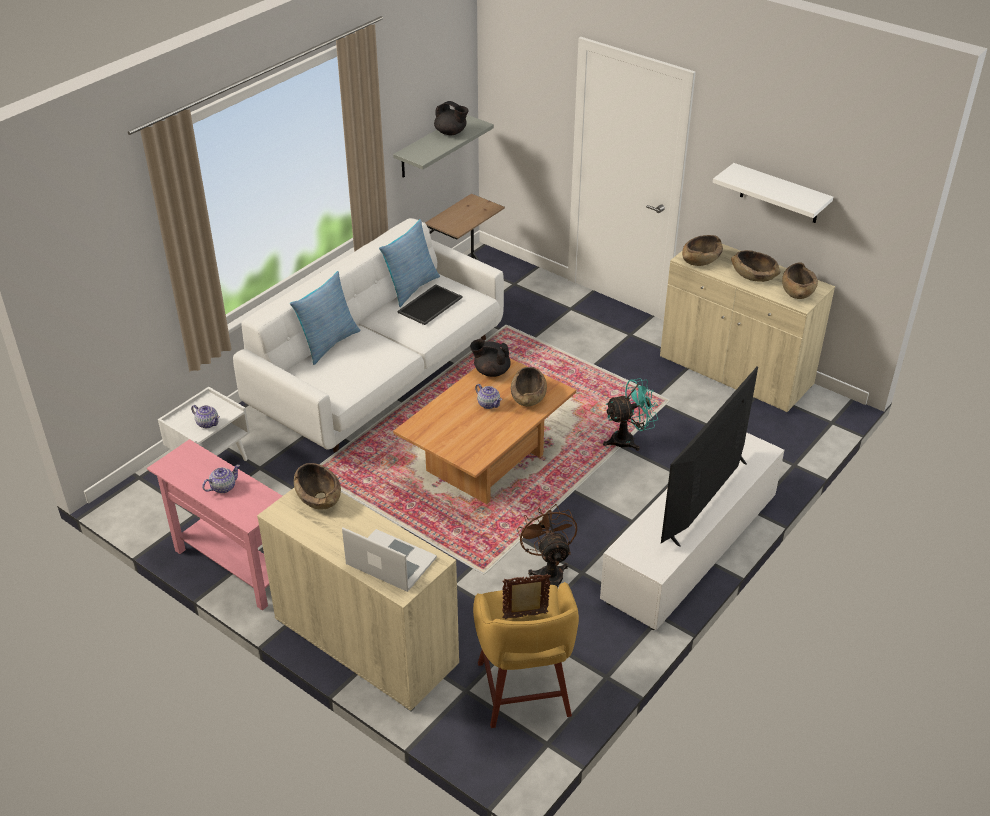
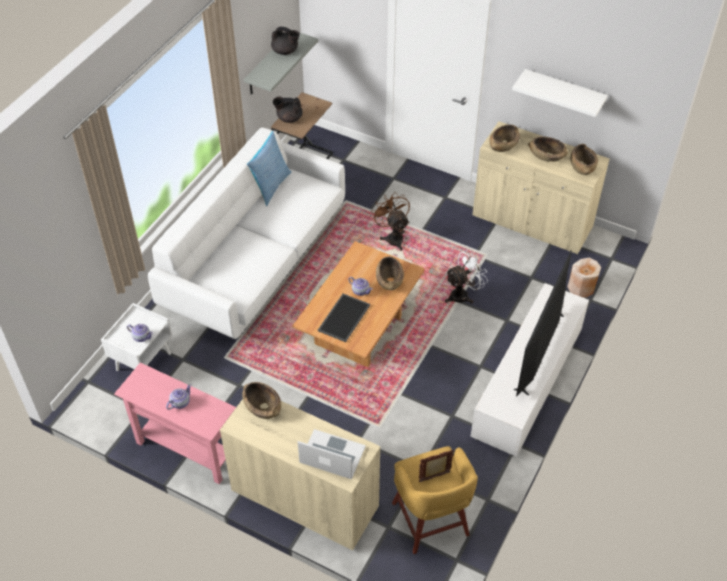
camera: 10 degrees left, 10 degrees up
(328, 343) = (217, 248): pillow -> none
(429, 304) = (290, 201): tray -> tray (343, 317)
(491, 371) = (355, 260): black teapot -> black teapot (289, 118)
(548, 572) = (427, 419): brown fan -> brown fan (393, 237)
(628, 440) = (463, 294): turquoise fan -> white fan
(785, 449) = (581, 287): none -> beige vase

